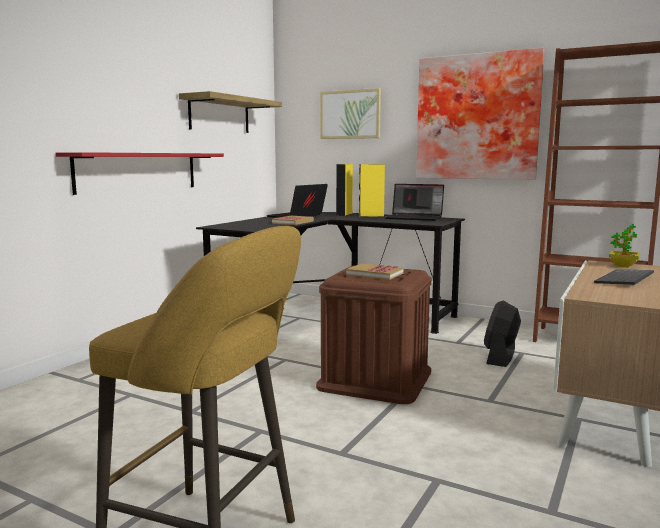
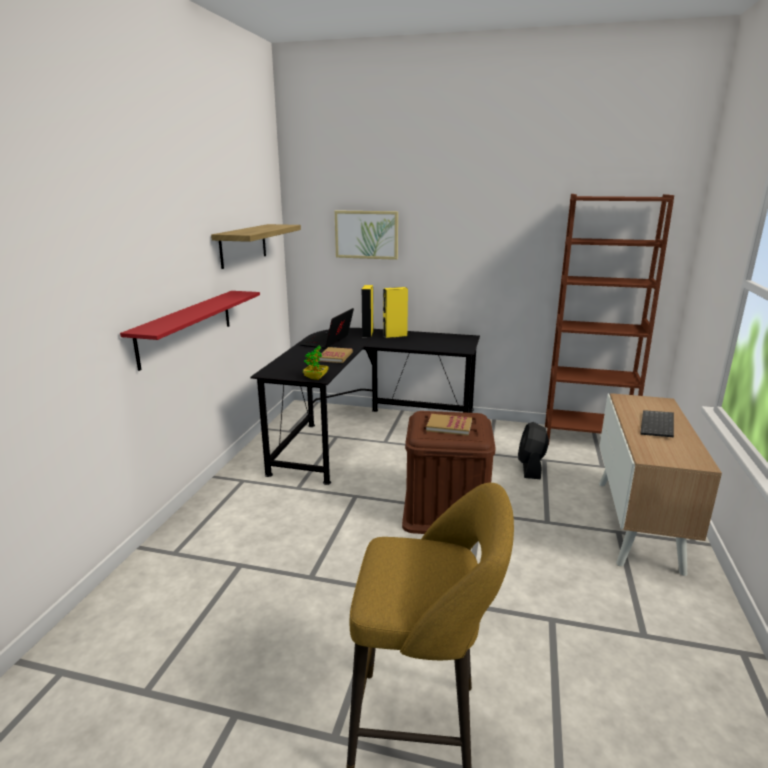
camera: 15 degrees left, 10 degrees up
(415, 218) = (437, 338): laptop -> none
(477, 117) = (493, 245): picture -> none
(623, 266) = (641, 401): potted plant -> potted plant (316, 377)

